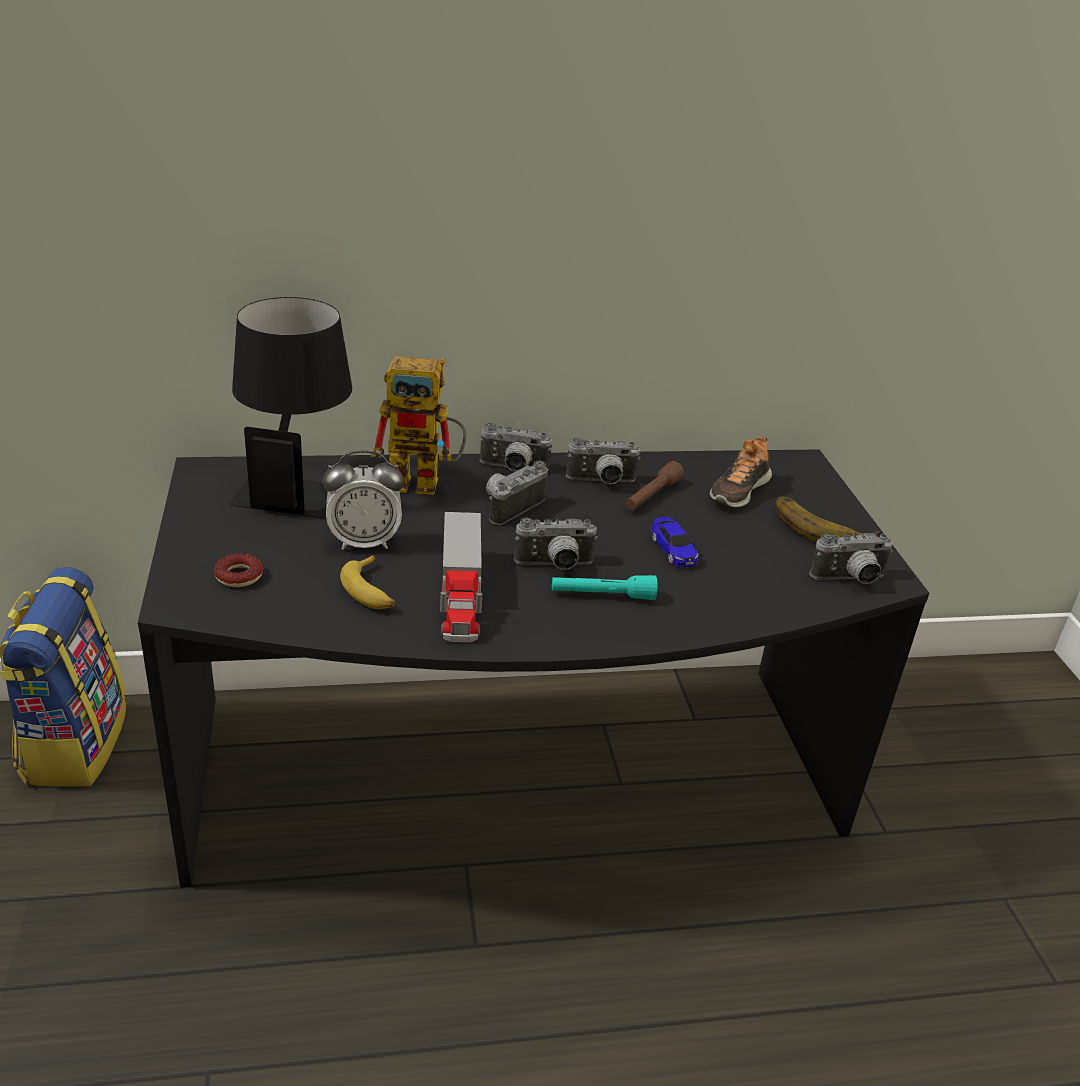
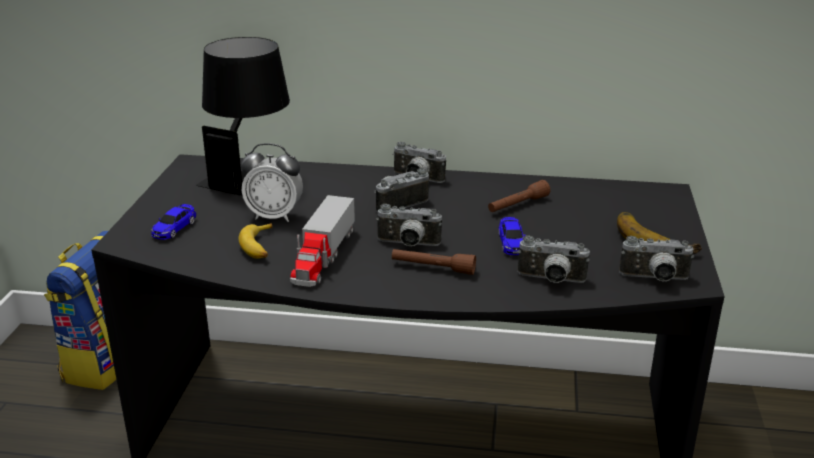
camera: 20 degrees right, 5 degrees down
(239, 576) = (174, 228): donut -> toy car
(425, 483) = (344, 182): toy robot -> none
(602, 482) = (482, 193): camera -> camera (550, 280)
(602, 595) = (433, 268): turquoise flashlight -> brown flashlight
(738, 490) = (595, 207): shoe -> none

